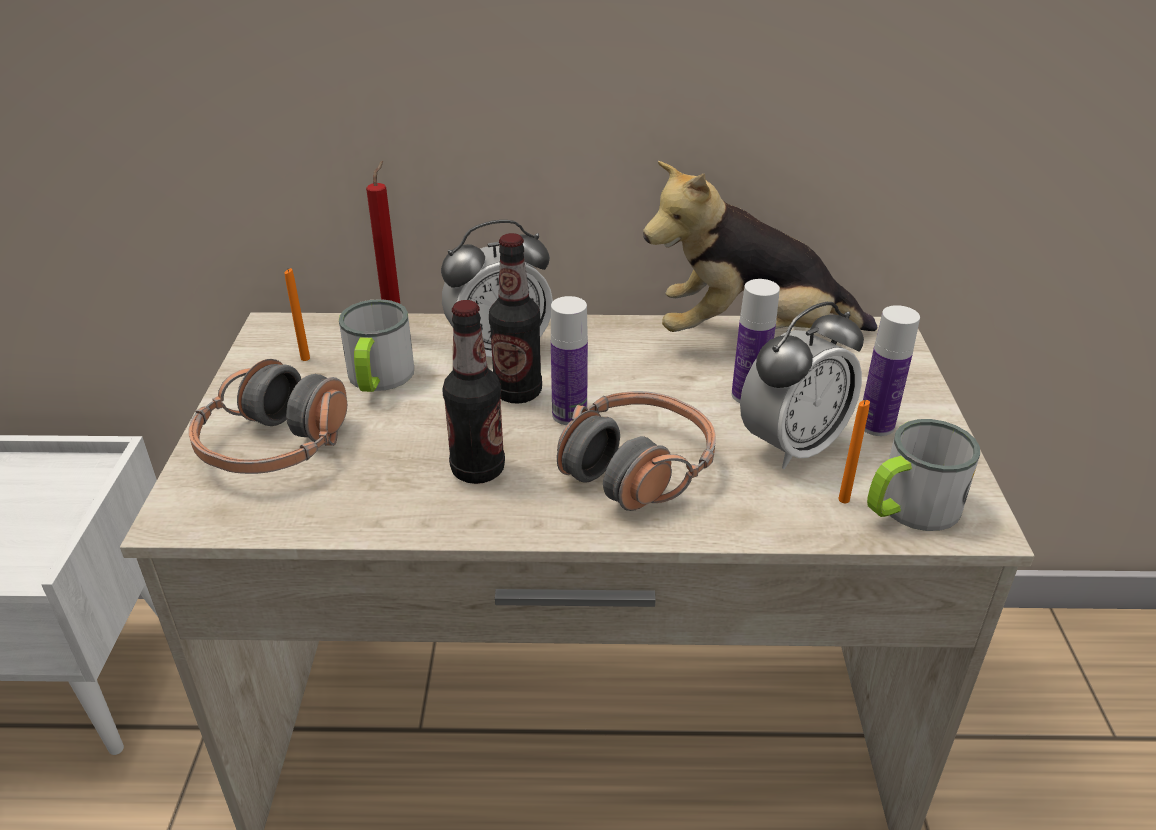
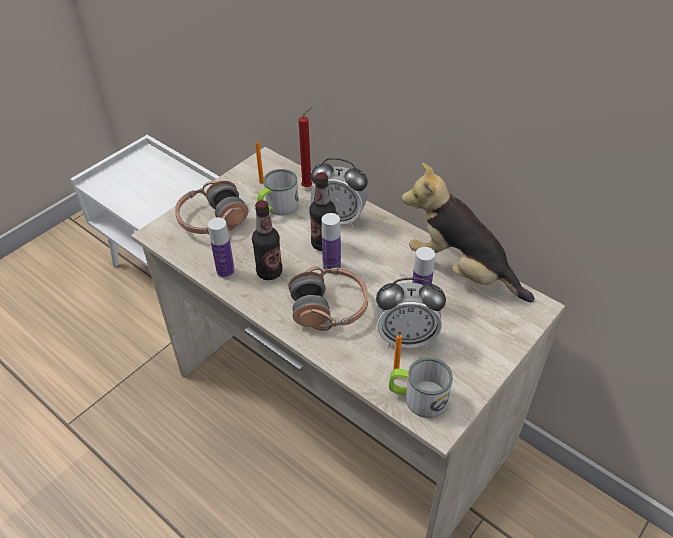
camera: 40 degrees right, 10 degrees up
(876, 425) = (459, 351): bottle -> bottle (225, 271)

